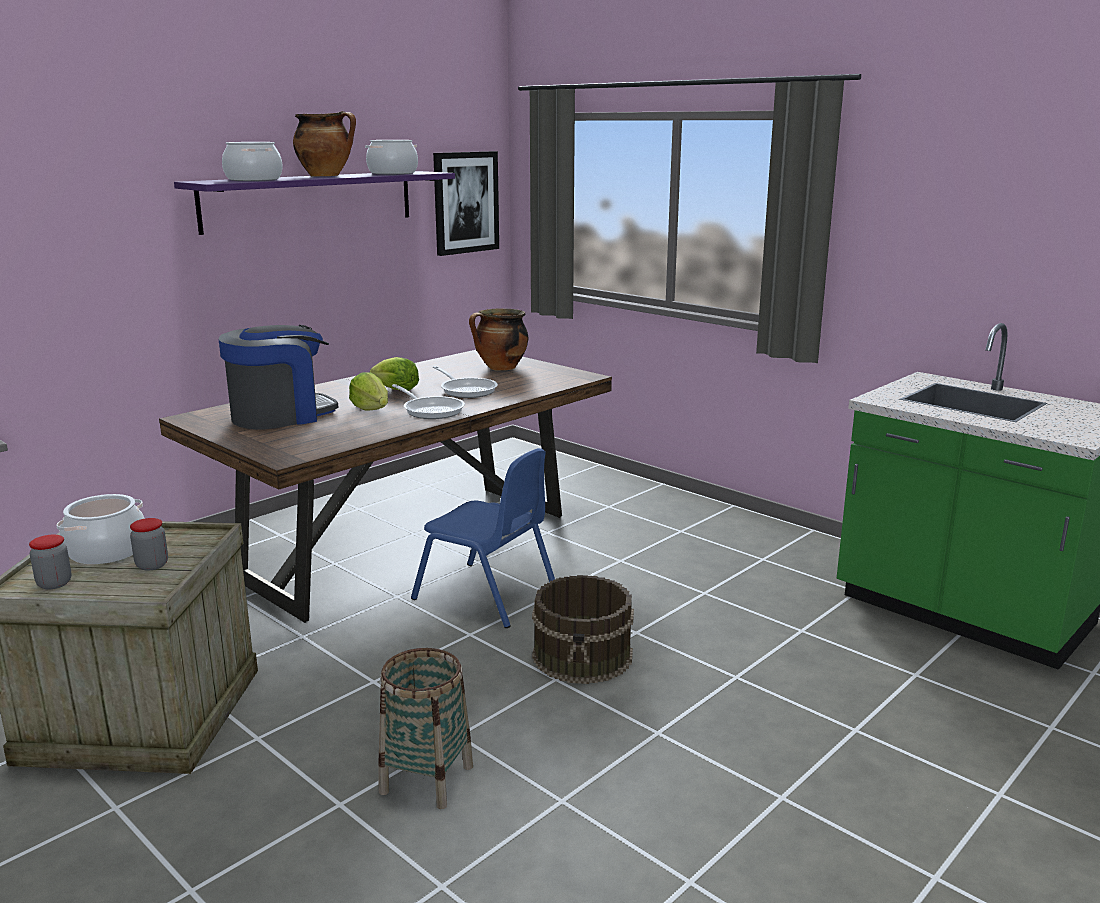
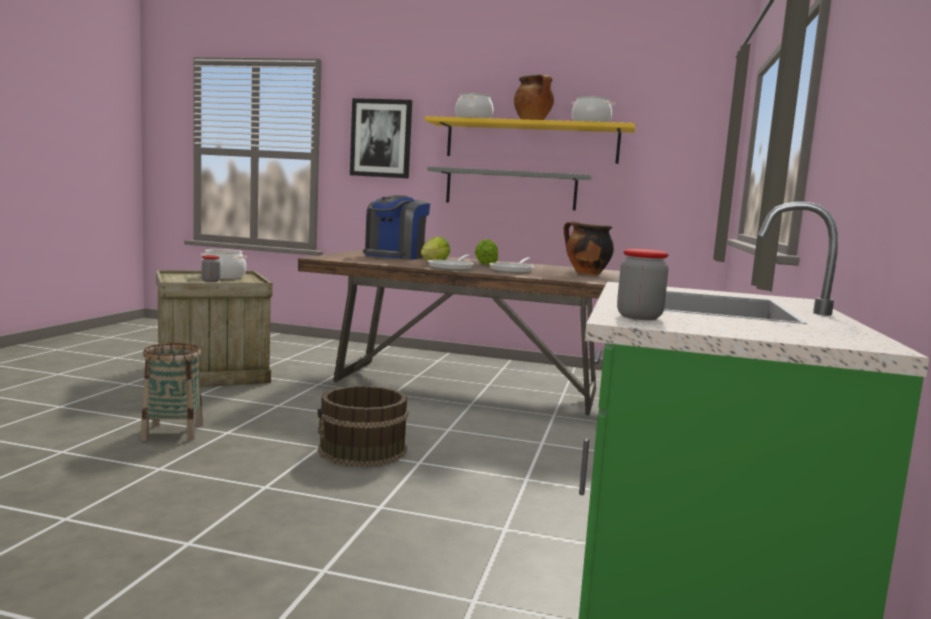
camera: 60 degrees right, 10 degrees down
(54, 583) = (180, 276): jar -> jar (639, 317)
(281, 415) = (394, 256): coffee machine -> coffee machine turned 90 degrees clockwise
(294, 270) = (510, 189): none -> grey shelf
(310, 200) = (531, 142): purple shelf -> yellow shelf
(465, 202) = (683, 158): picture -> picture (381, 138)
(486, 595) = (422, 413): blue chair -> none

